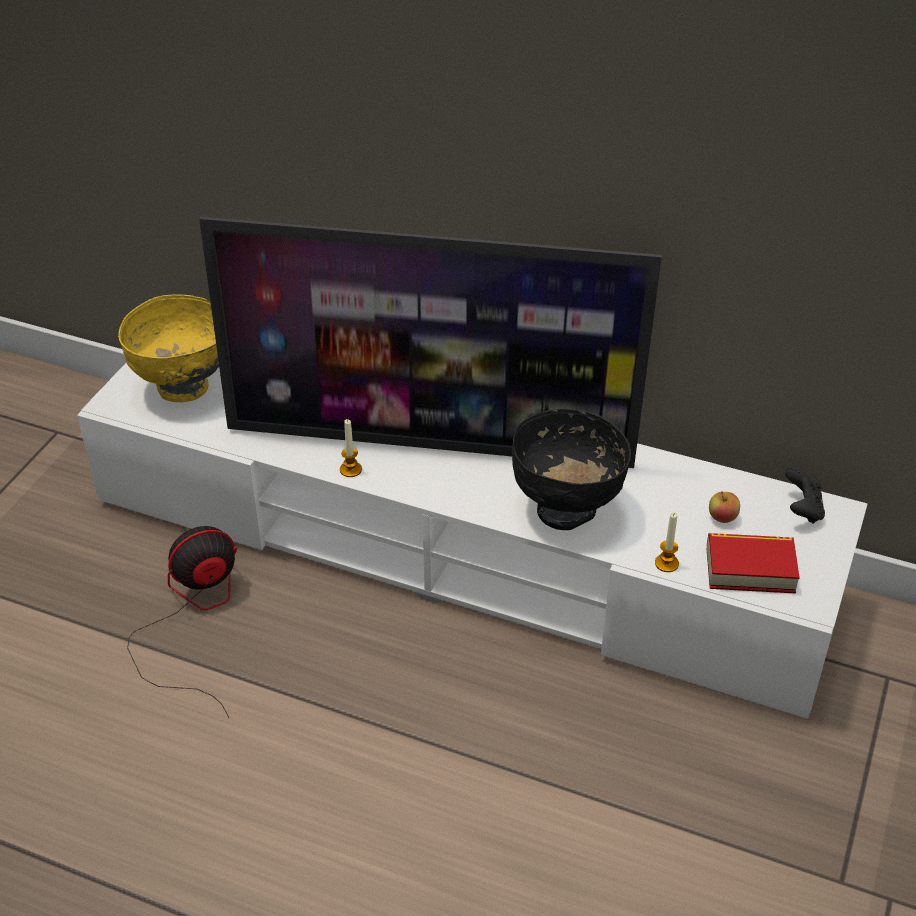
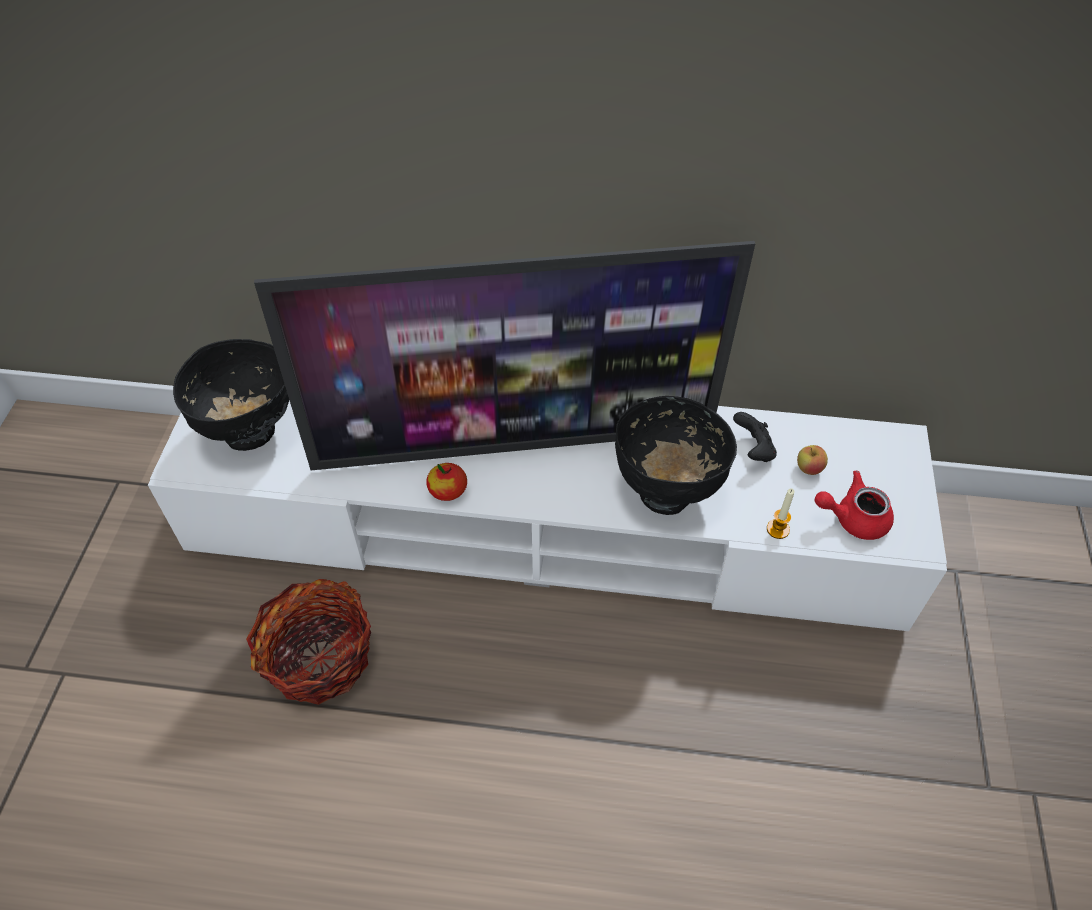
camera: 15 degrees left, 10 degrees up
(184, 388) = (250, 431): yellow bowl -> black bowl
(194, 617) = (319, 657): fan -> basket
(350, 469) = (448, 490): candle -> apple
(750, 569) = (853, 518): book -> red teapot
(802, 510) = (874, 445): black game controller -> black game controller (753, 450)

